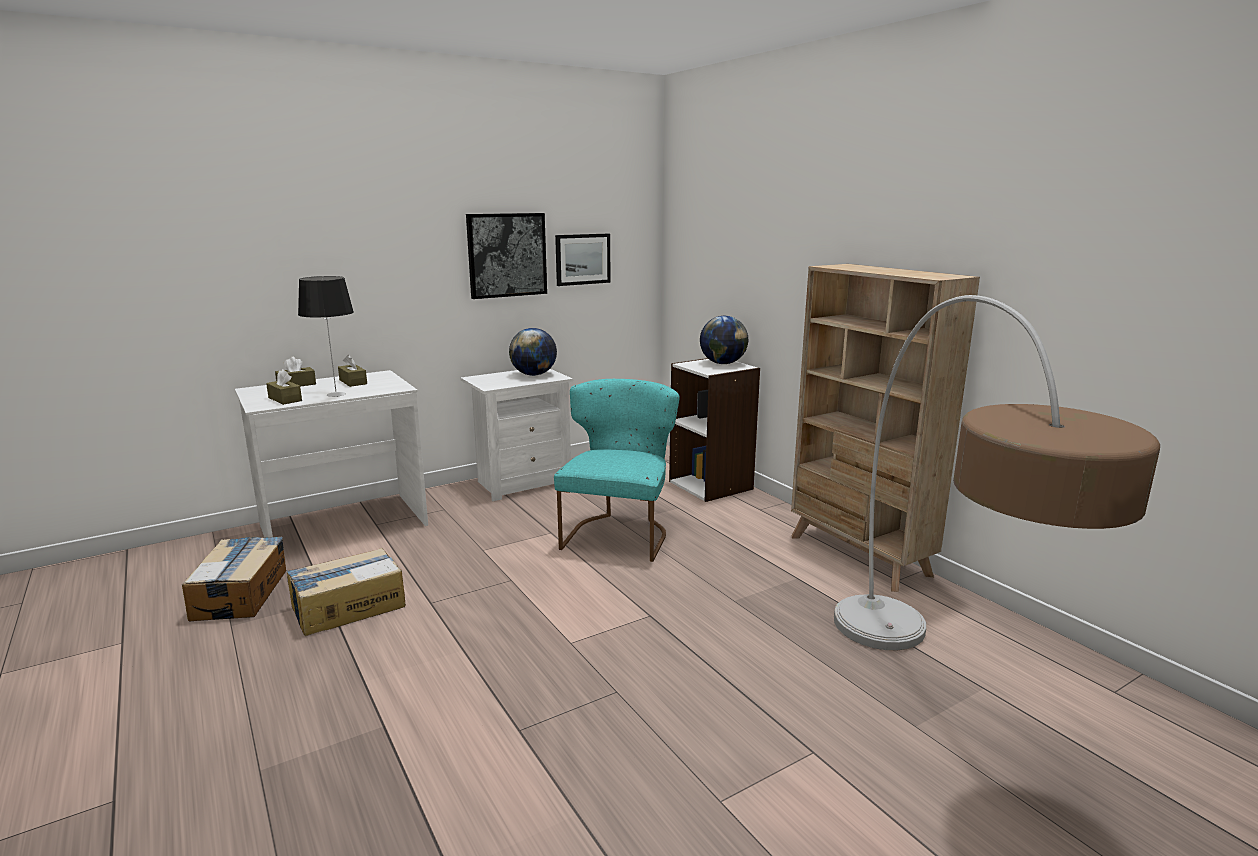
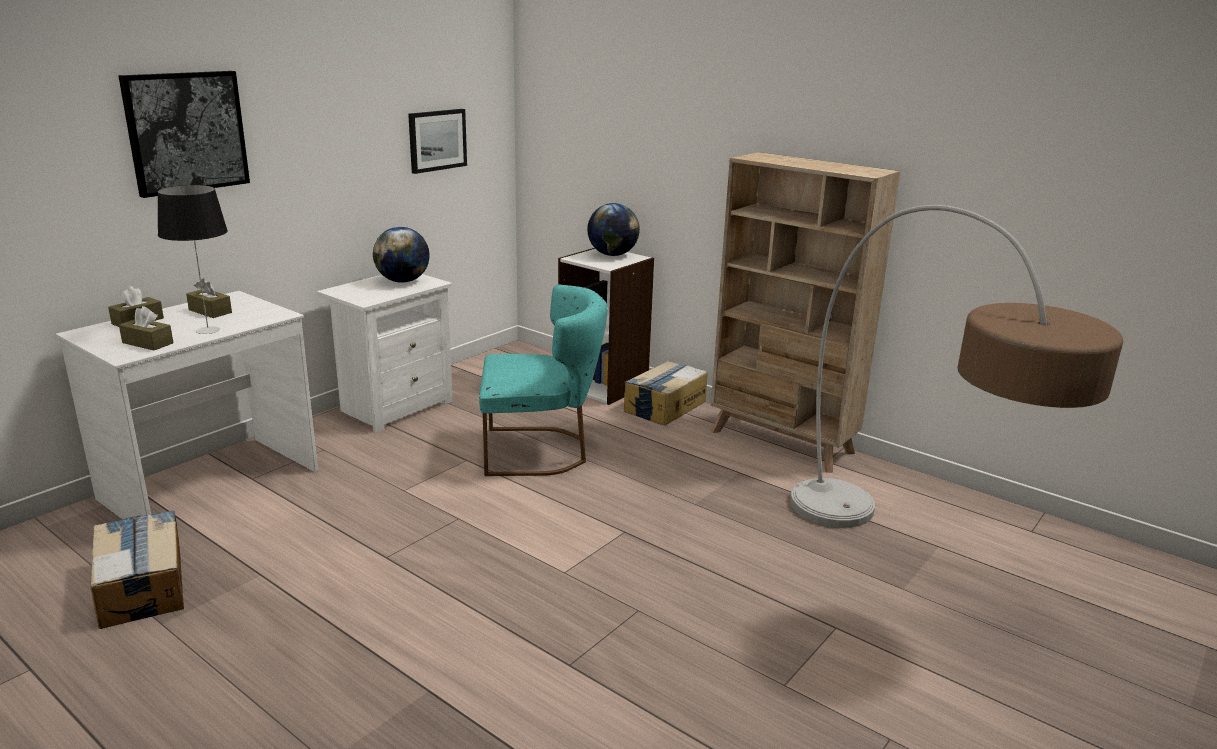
camera: 20 degrees left, 5 degrees up
(347, 606) = (291, 578): cardboard box -> cardboard box (664, 406)
(507, 255) = (358, 140): picture -> picture (186, 132)
(619, 533) = (541, 451): turquoise chair -> turquoise chair turned 90 degrees clockwise

